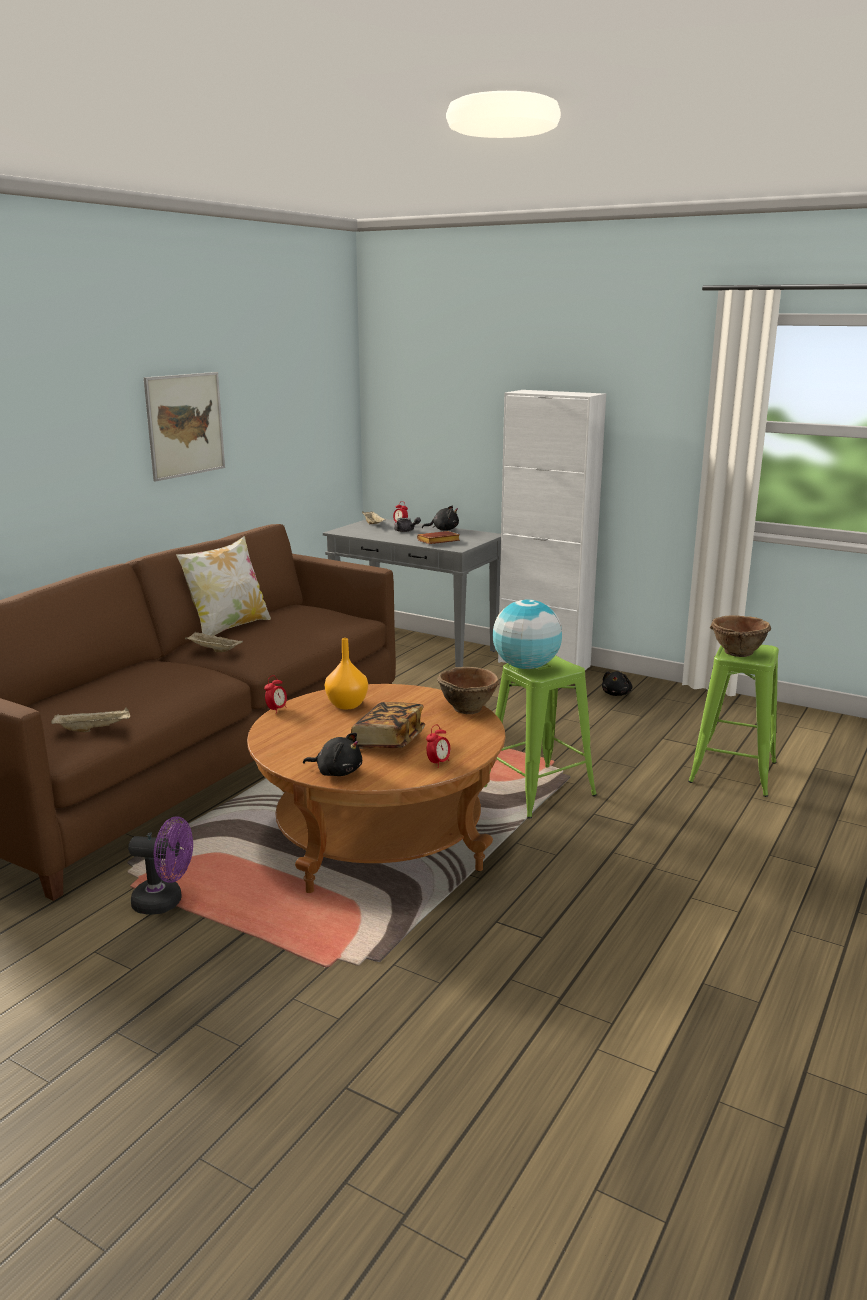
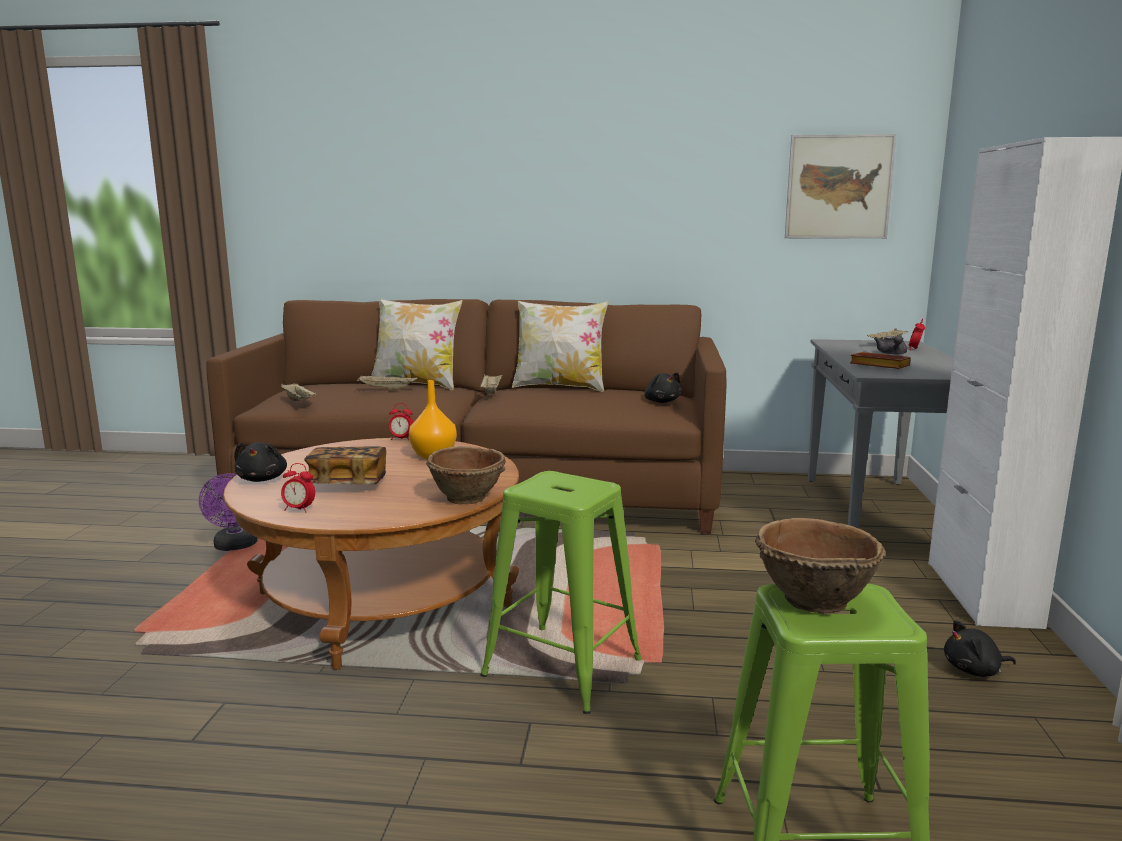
camera: 65 degrees right, 5 degrees down
(121, 672) = (417, 384): none -> pillow
(139, 684) = (386, 389): none -> beige tray
(185, 425) = (622, 191): picture -> picture (839, 187)
(443, 530) = (939, 361): black plush toy -> black plush toy (661, 401)
(526, 667) = (549, 479): globe -> none

